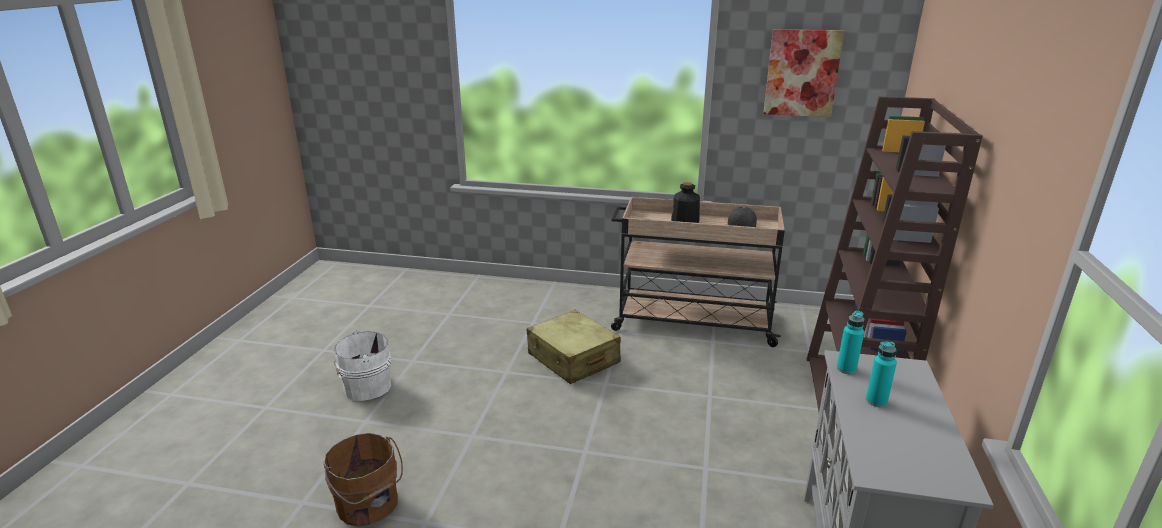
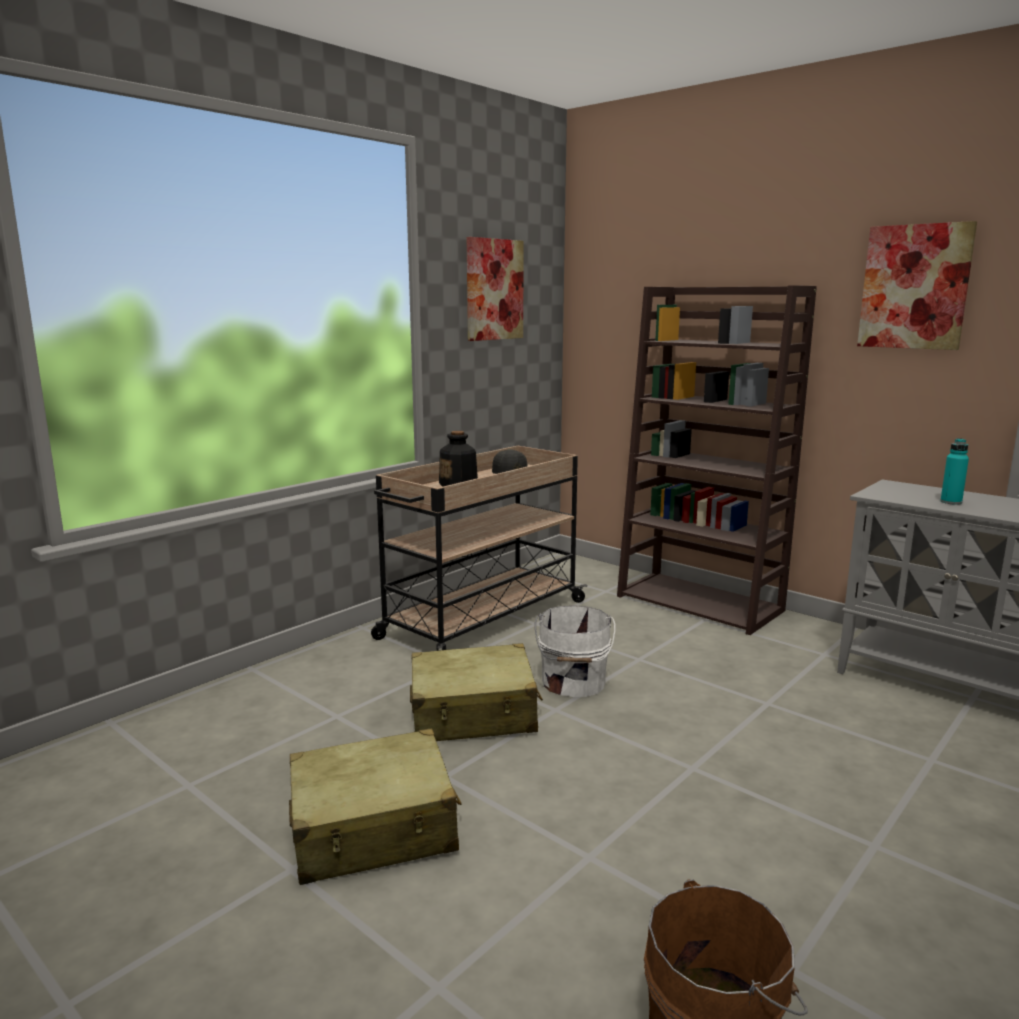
camera: 60 degrees left, 10 degrees down
(365, 387) = (312, 961): white bucket -> white bucket (573, 683)
(451, 368) = (374, 828): none -> beige suitcase
(846, 369) = (890, 497): turquoise bottle -> none
(1027, 167) = (914, 287): none -> picture

